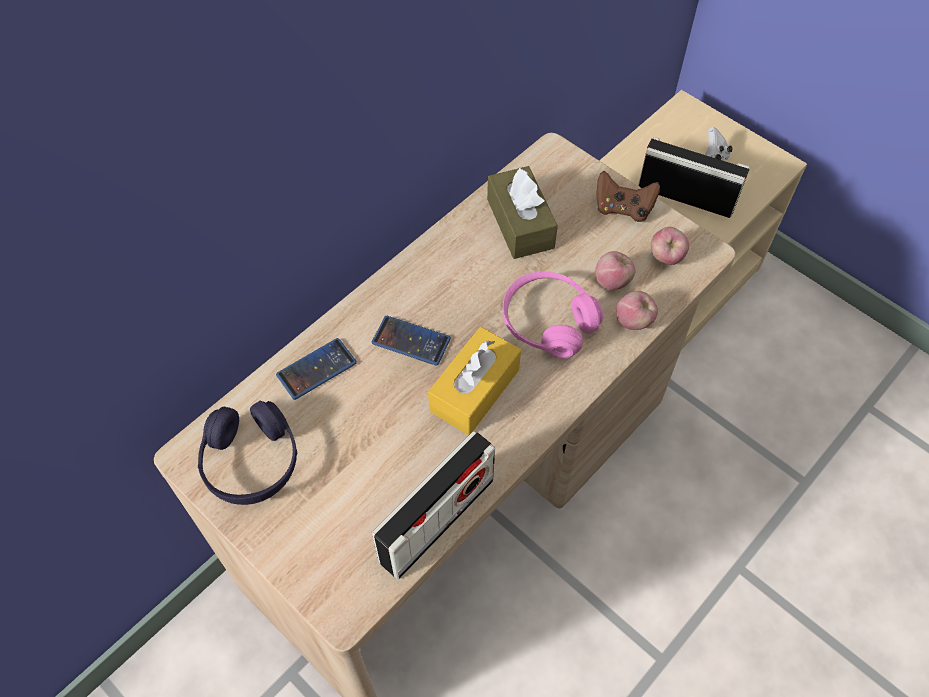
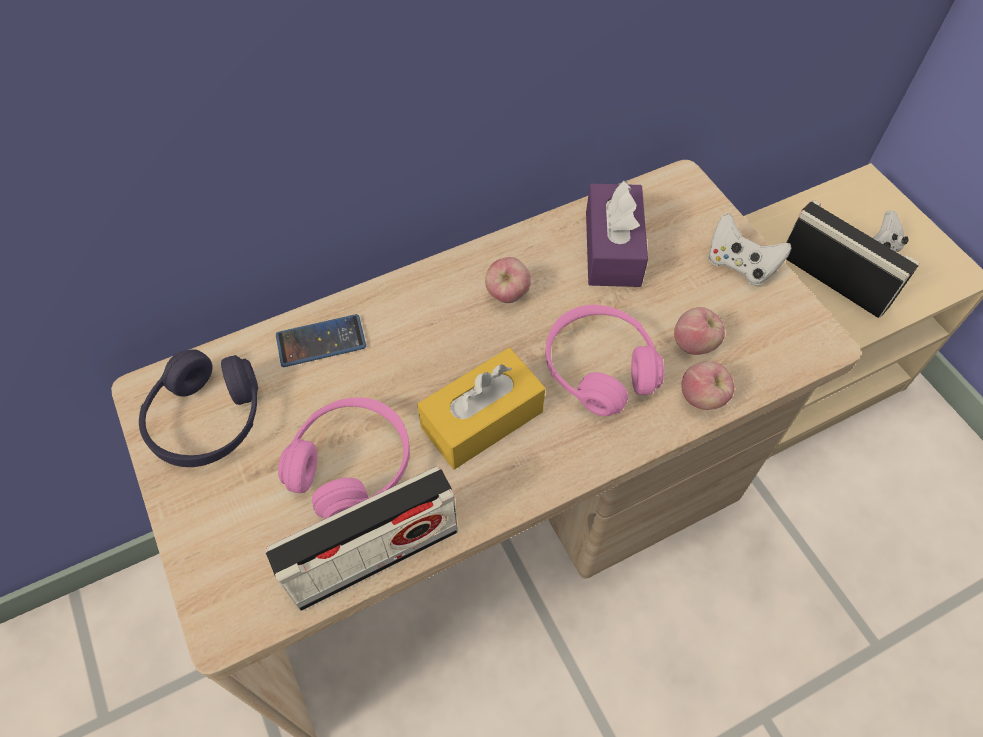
camera: 20 degrees right, 0 degrees up
(387, 459) = (351, 465): none -> pink headphones
(411, 341) = (435, 342): phone -> none
(520, 223) = (612, 248): brown tissue box -> purple tissue box
(623, 209) = (740, 265): brown game controller -> white game controller
(666, 258) = (770, 335): apple -> apple (507, 294)

